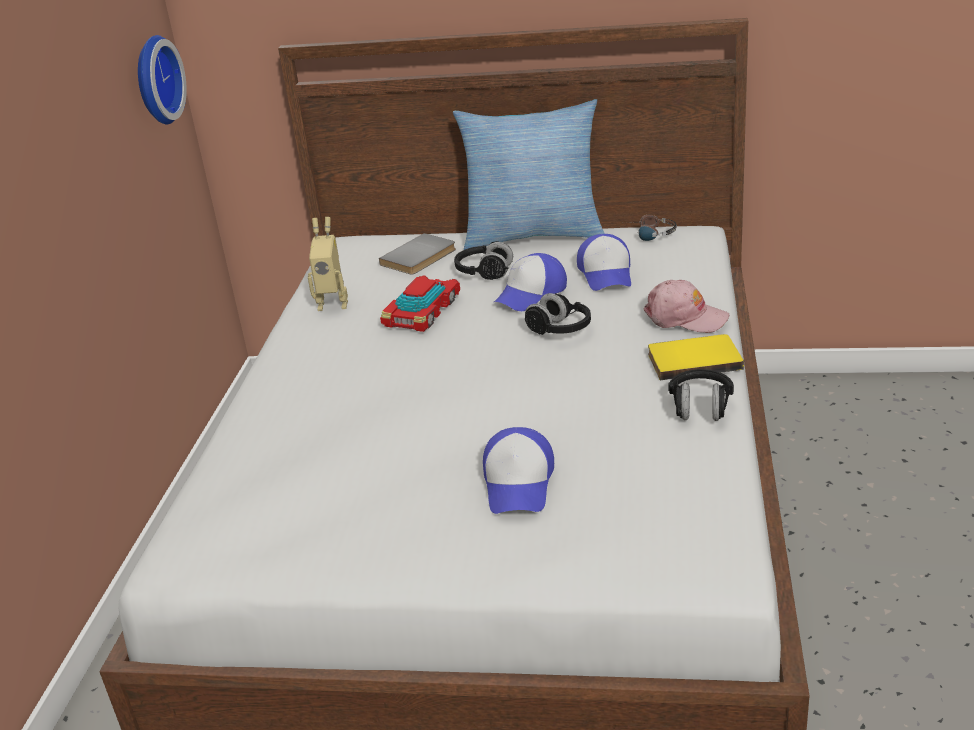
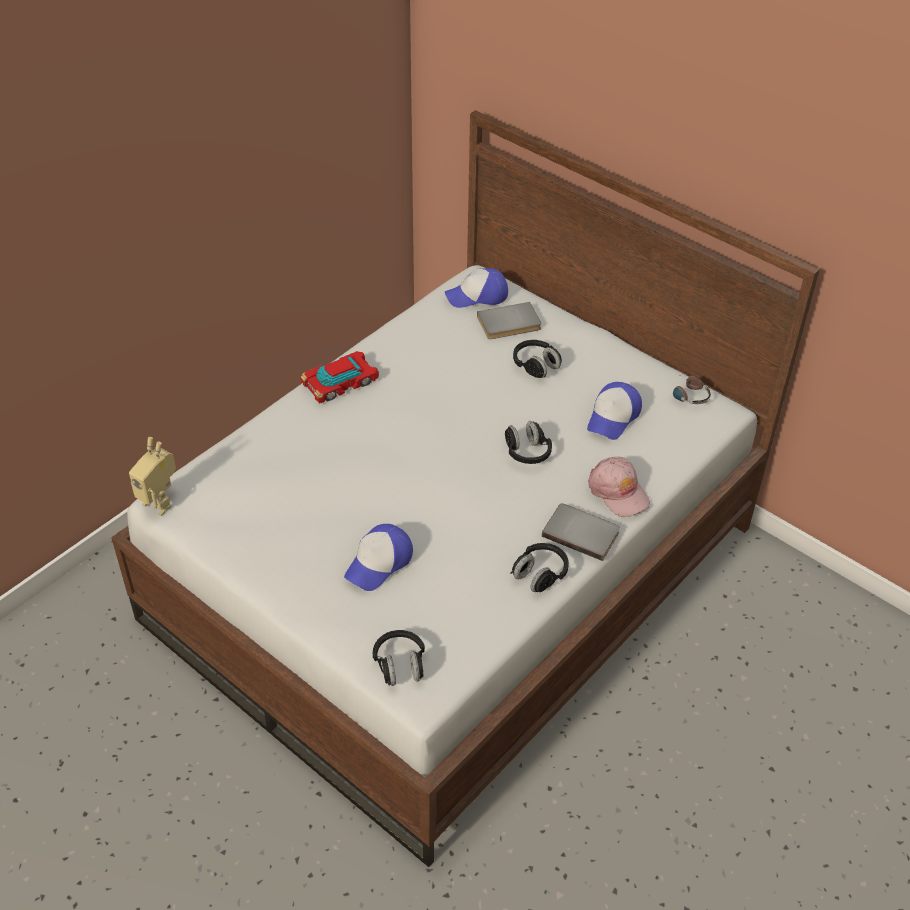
camera: 30 degrees right, 15 degrees up
(154, 80) = (370, 105): wall clock -> none
(333, 303) = (415, 338): toy robot -> toy robot (160, 502)
(423, 311) = (461, 381): toy car -> toy car (340, 383)
(531, 293) = (544, 406): cap -> cap (477, 296)
(534, 235) = (606, 346): pillow -> none
(662, 557) = (400, 665): none -> black headphones
(693, 359) = (581, 532): yellow book -> grey book

